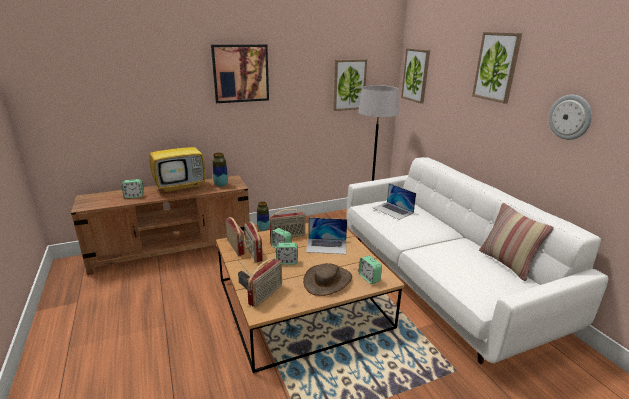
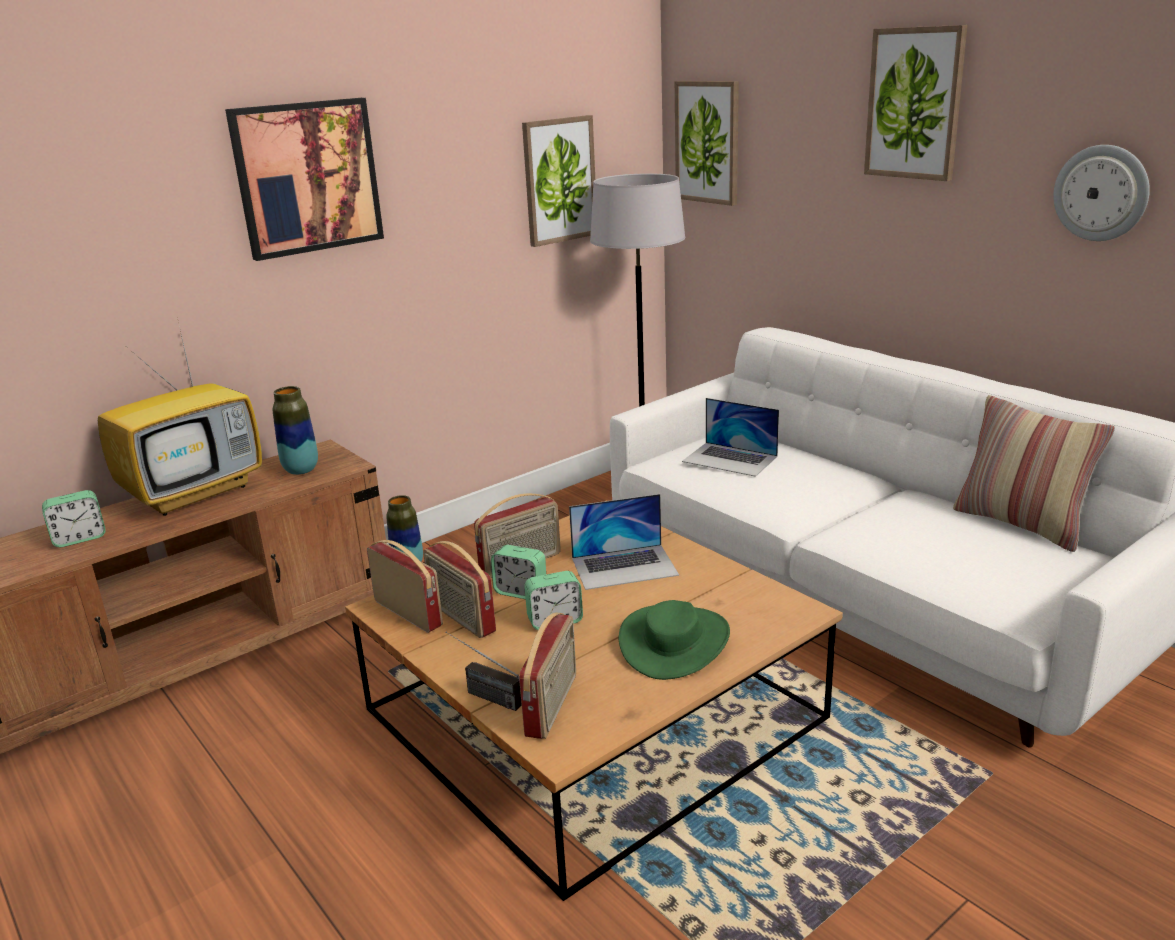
camera: 15 degrees left, 0 degrees up
(328, 281) = (675, 642): brown hat -> green hat
(369, 278) = (761, 616): alarm clock -> none

